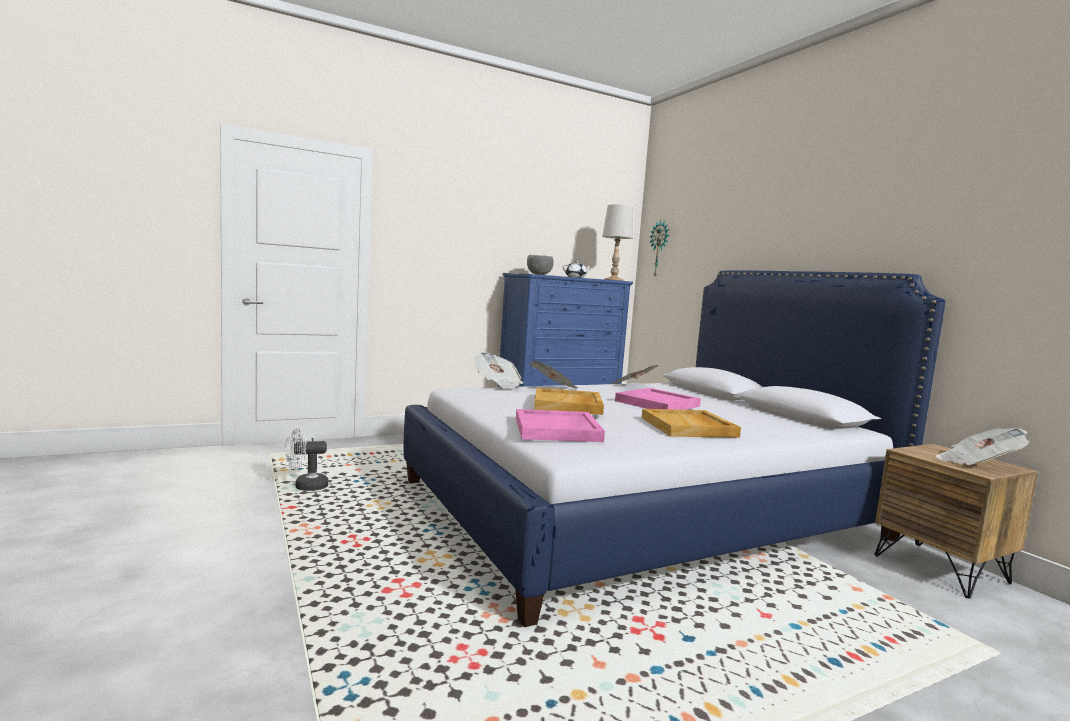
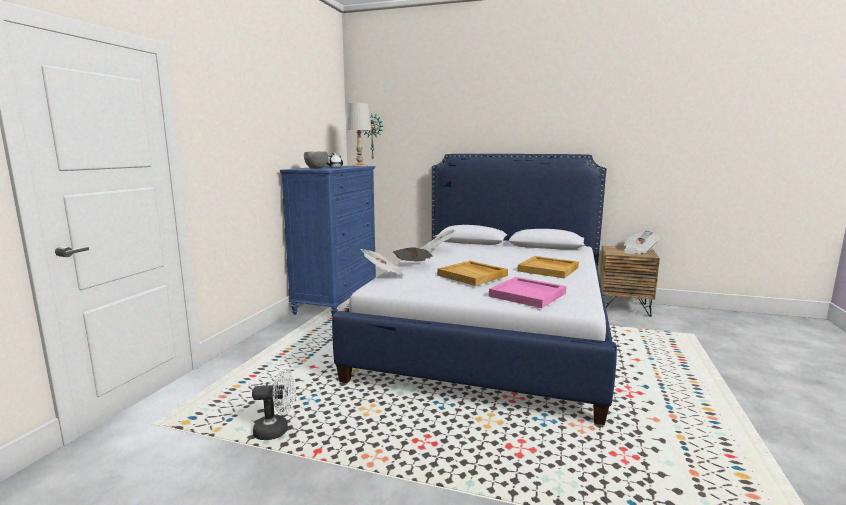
camera: 45 degrees left, 5 degrees up
(305, 486) = (277, 430): white fan -> white fan turned 120 degrees counterclockwise
(656, 403) = (488, 258): pink tray -> none

